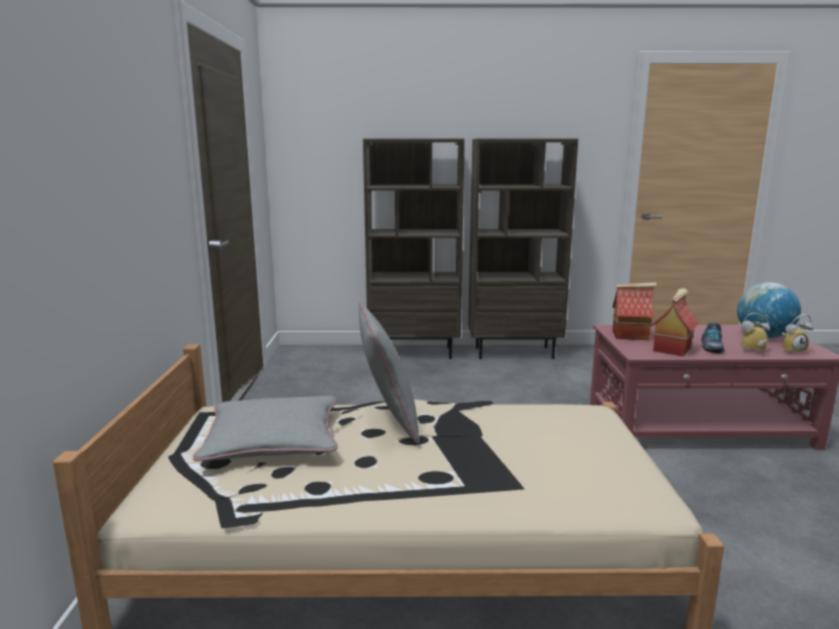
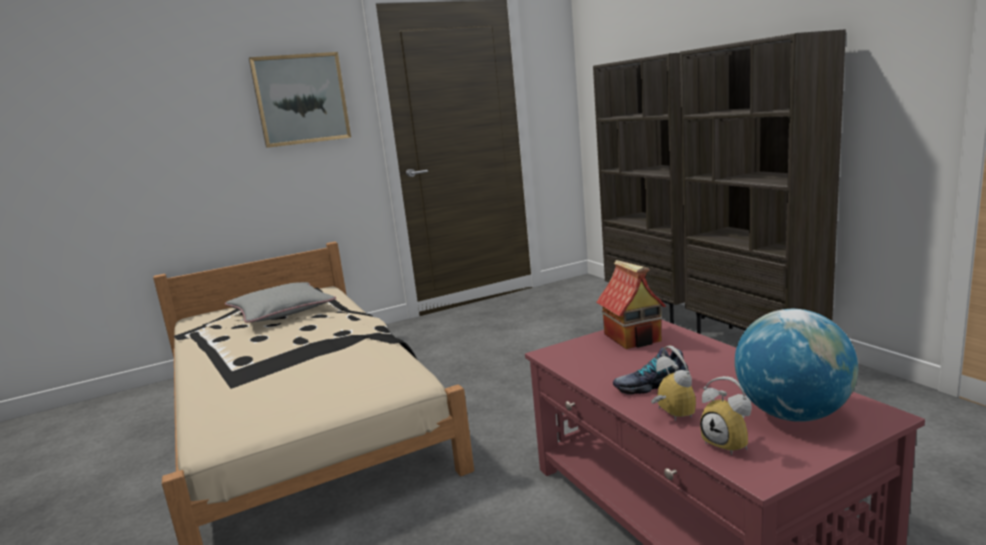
camera: 65 degrees right, 0 degrees up
(148, 137) = (301, 99): none -> picture
(388, 422) = (327, 326): grey pillow -> none
(671, 348) = (603, 365): toy house -> none

